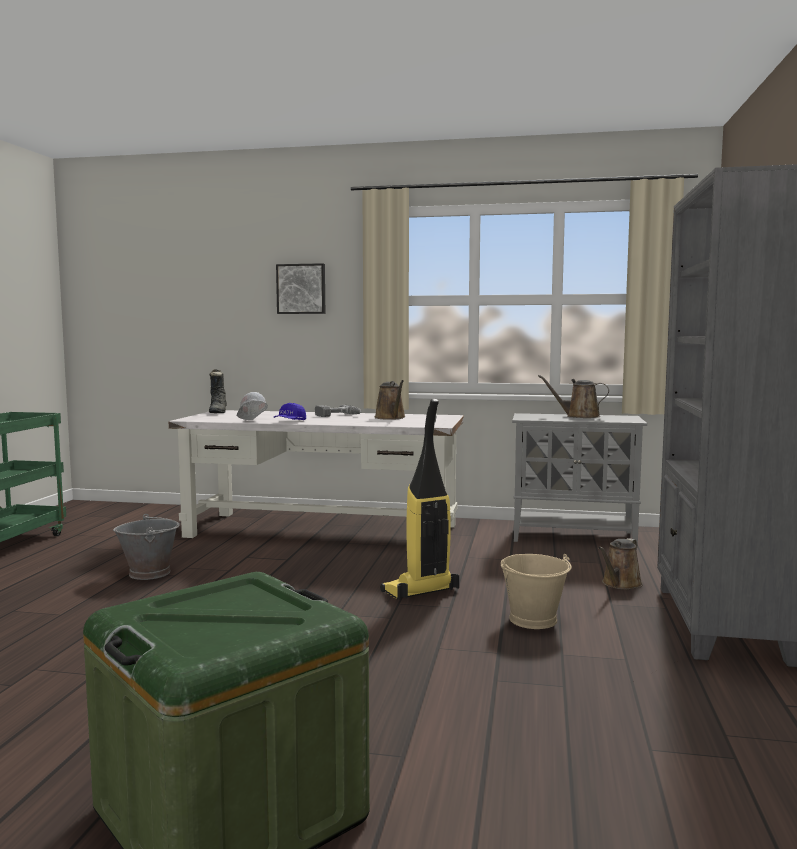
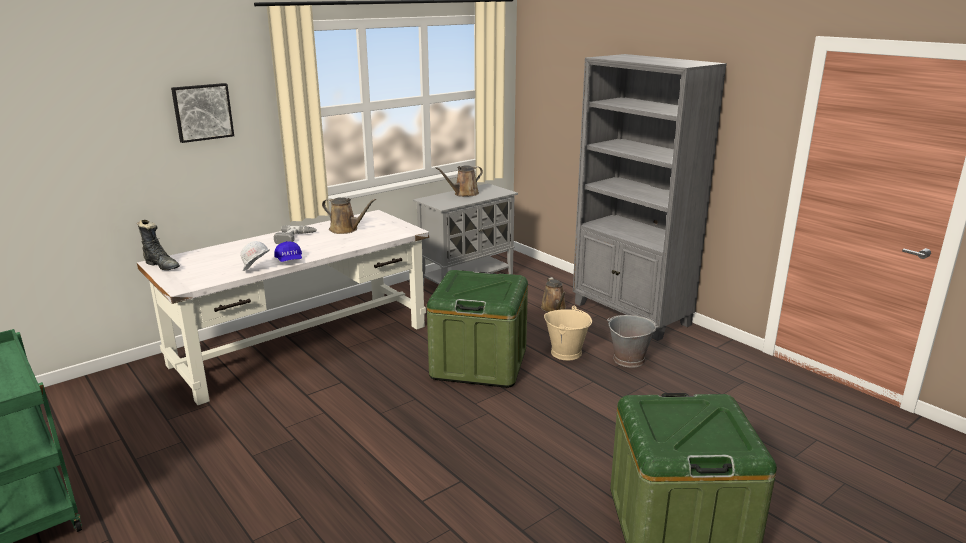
camera: 50 degrees left, 15 degrees up
(150, 573) = (269, 447): grey bucket -> grey bucket (628, 359)
(420, 591) = (479, 363): vacuum cleaner -> green storage box

